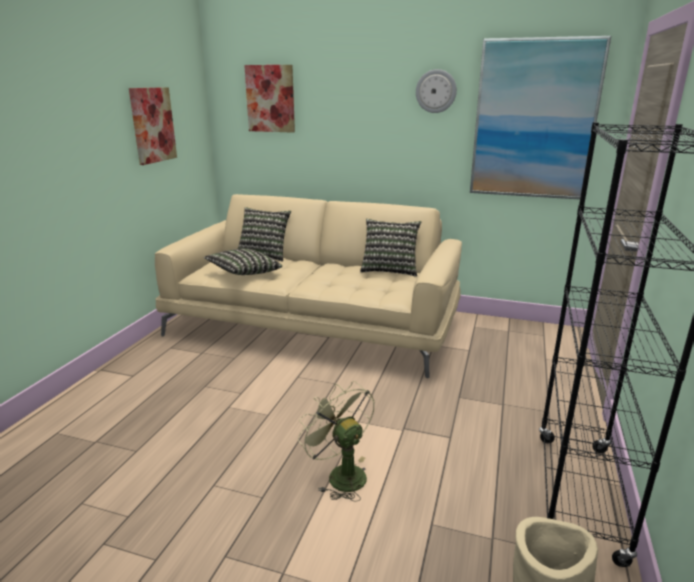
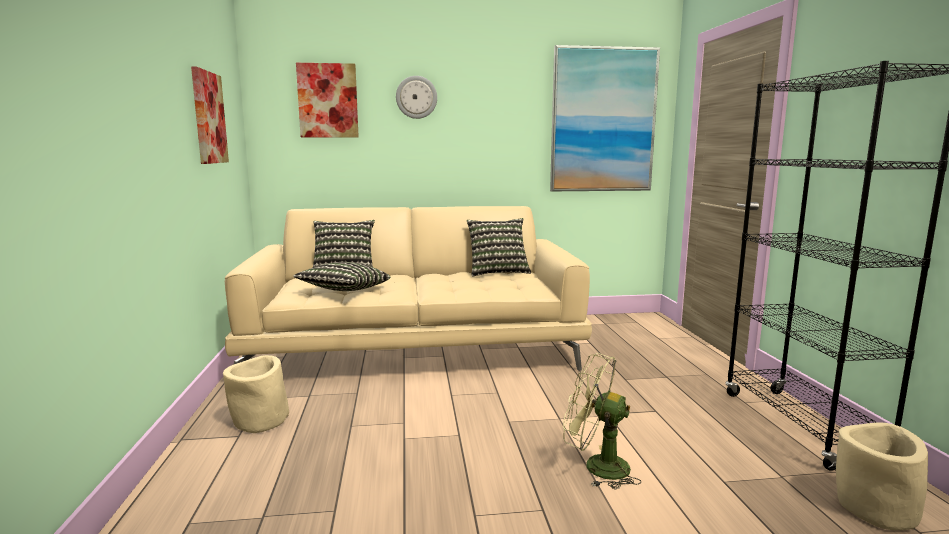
camera: 25 degrees left, 10 degrees down
(155, 367) = (260, 421): none -> beige planter
(436, 91) = (512, 93): wall clock -> wall clock (416, 97)

